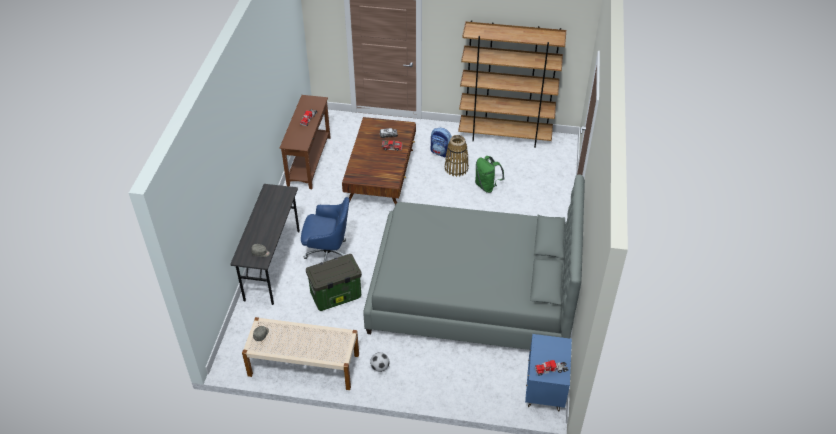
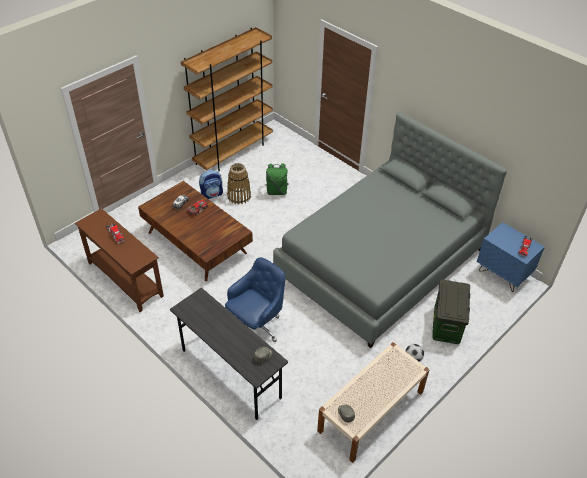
camera: 55 degrees left, 0 degrees up
(335, 296) = (310, 347): storage box -> storage box (447, 326)

